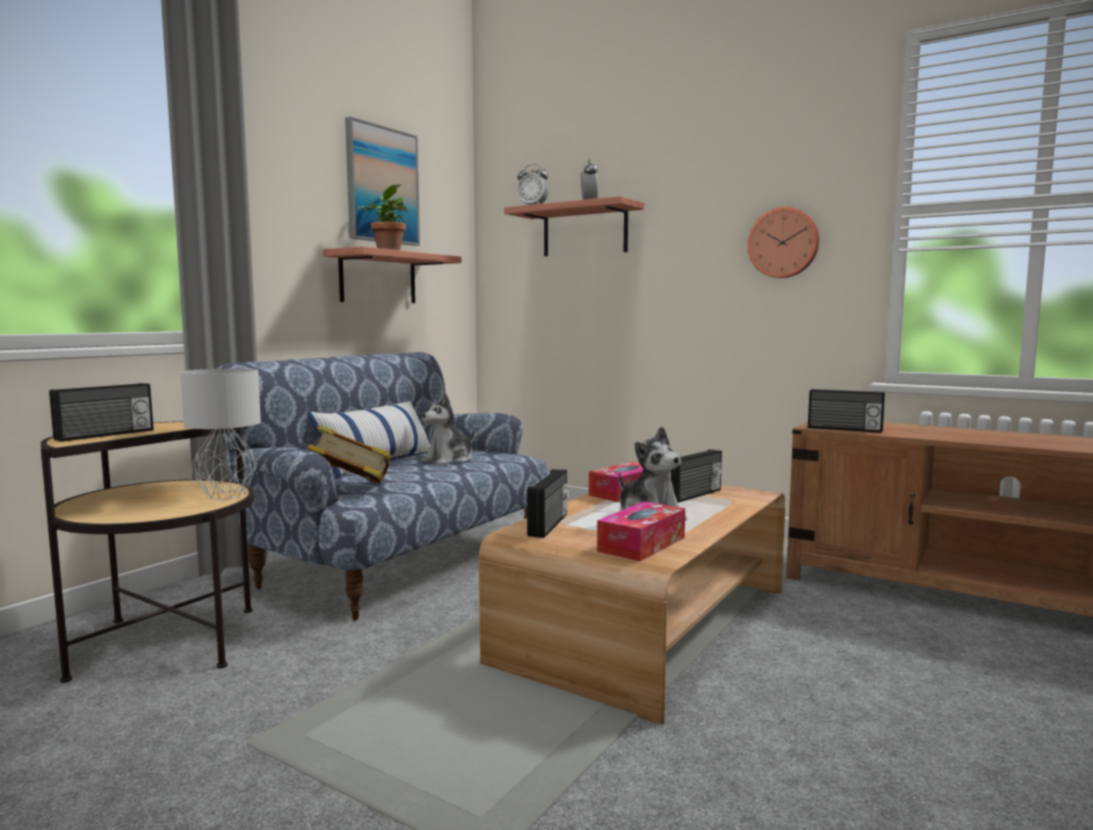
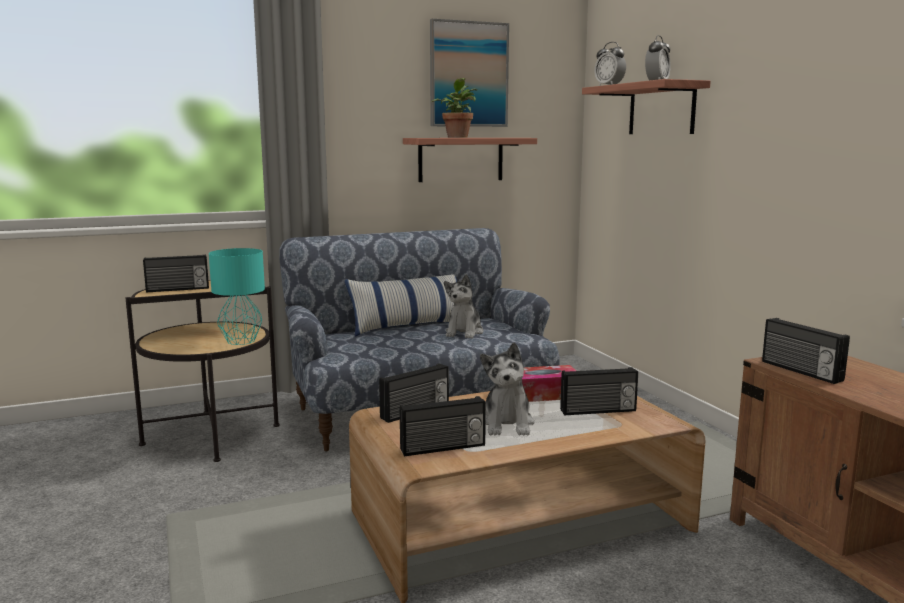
camera: 35 degrees right, 5 degrees up
(226, 495) = (240, 341): grey table lamp -> turquoise table lamp
(351, 488) = (346, 348): book -> none
(449, 460) = (464, 332): plush toy -> plush toy turned 60 degrees counterclockwise
(642, 544) = (443, 448): tissue box -> radio
(783, 243) = (835, 132): wall clock -> none

